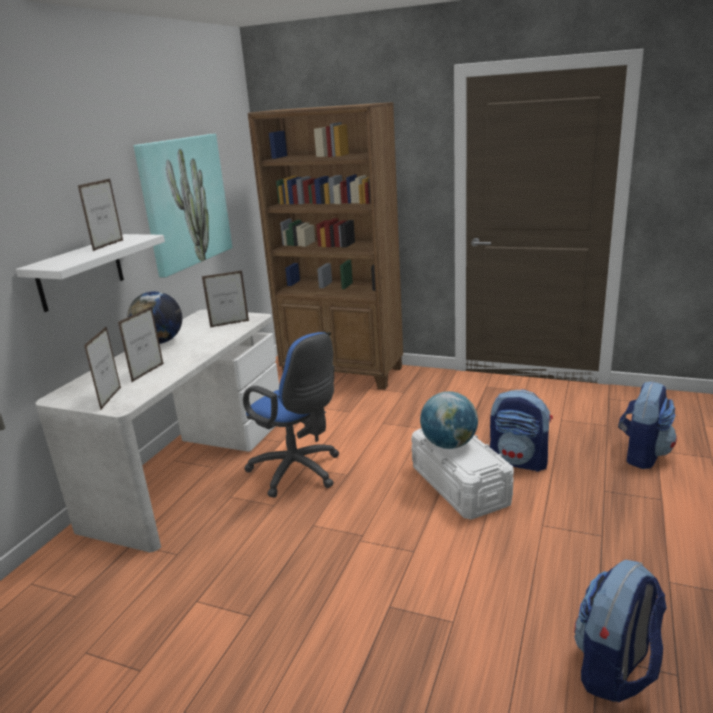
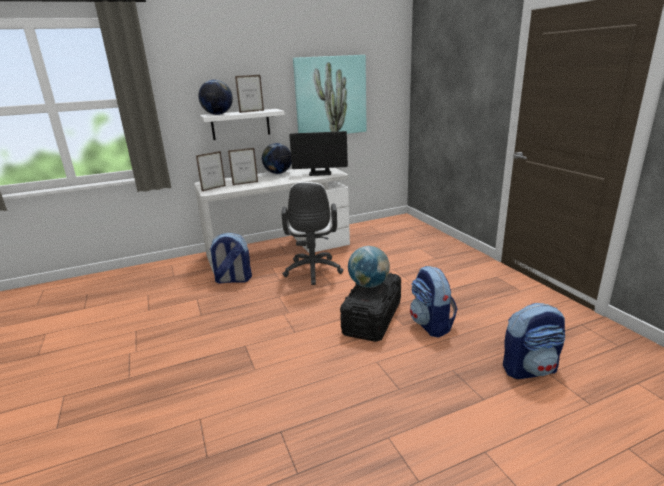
camera: 45 degrees right, 0 degrees up
(62, 261) = (218, 114): none -> globe
(230, 324) = (320, 173): picture frame -> monitor
(299, 472) = (313, 272): blue office chair -> white office chair
(343, 373) = (420, 235): brown bookcase -> none
(459, 486) = (372, 318): white storage box -> black storage box
(615, 670) = (275, 443): backpack -> backpack (232, 280)

